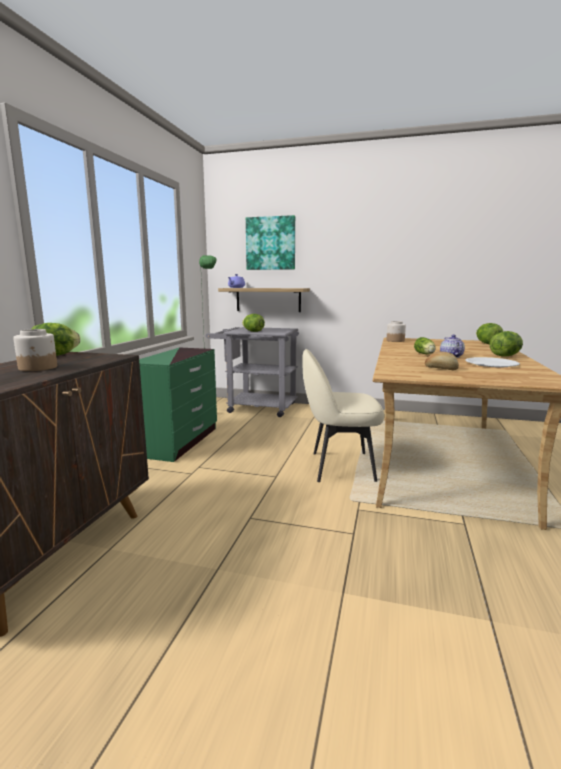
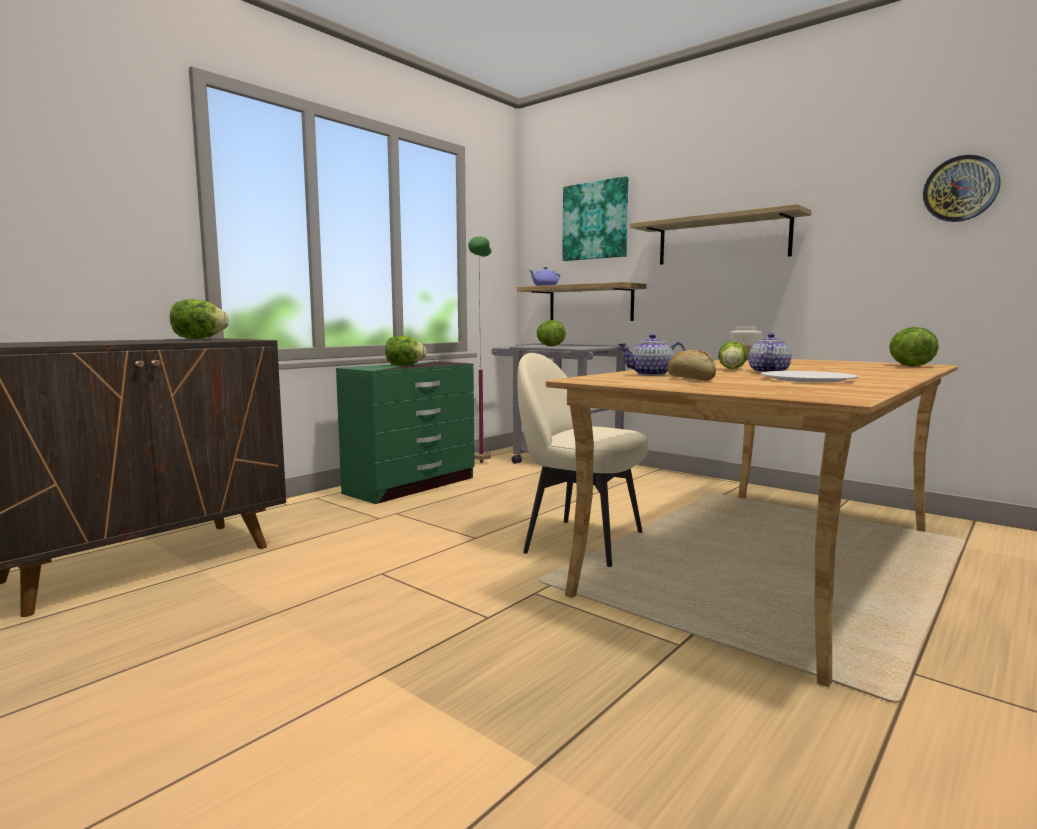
camera: 25 degrees right, 5 degrees down
(38, 368) = (145, 341): jar -> none
(361, 263) = (722, 240): none -> shelf
(407, 365) = (652, 374): none -> teapot
(494, 244) = (960, 189): none -> wall clock
(505, 356) = (879, 375): lettuce -> lettuce (404, 366)

